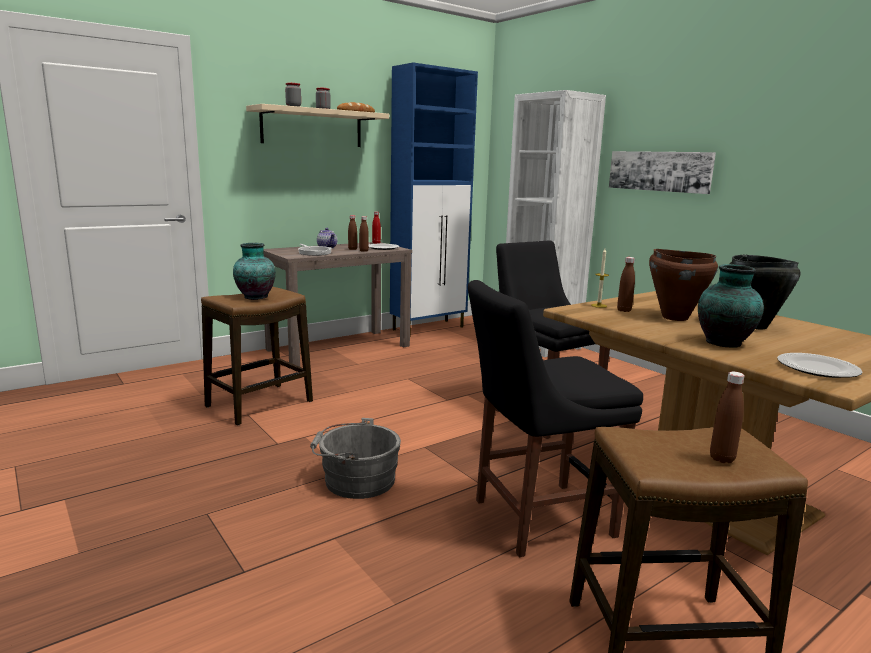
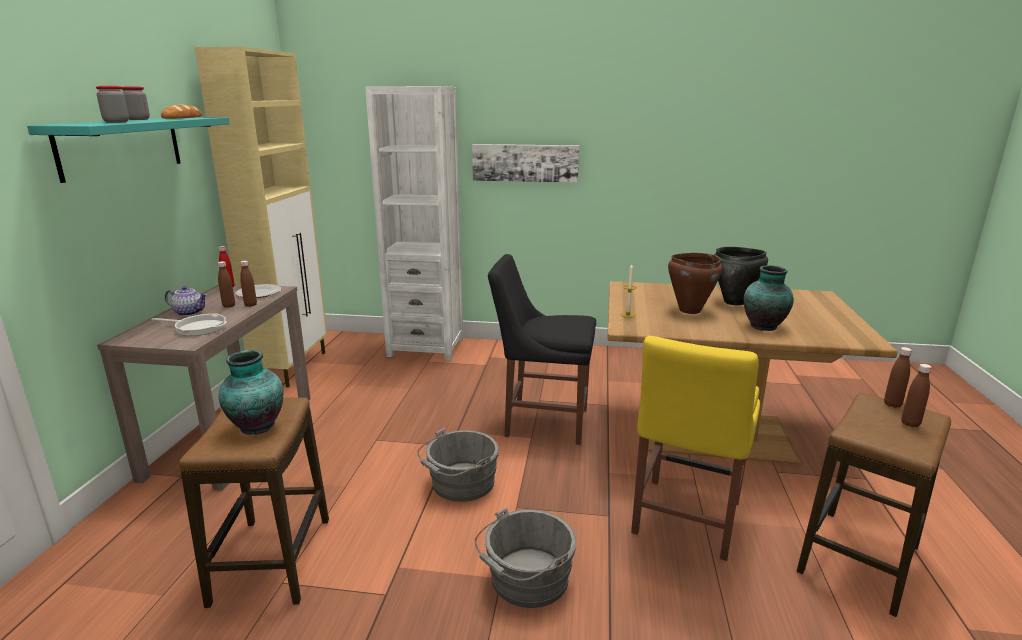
camera: 45 degrees left, 5 degrees up
(312, 128) = (121, 146): beige shelf -> turquoise shelf
(413, 419) = (460, 484): none -> grey bucket
(429, 328) = (293, 367): blue cabinet -> beige cabinet
(536, 518) = (684, 520): black chair -> yellow chair
(624, 310) = (651, 314): brown bottle -> brown bottle (892, 404)
(818, 369) = (838, 331): plate -> none

